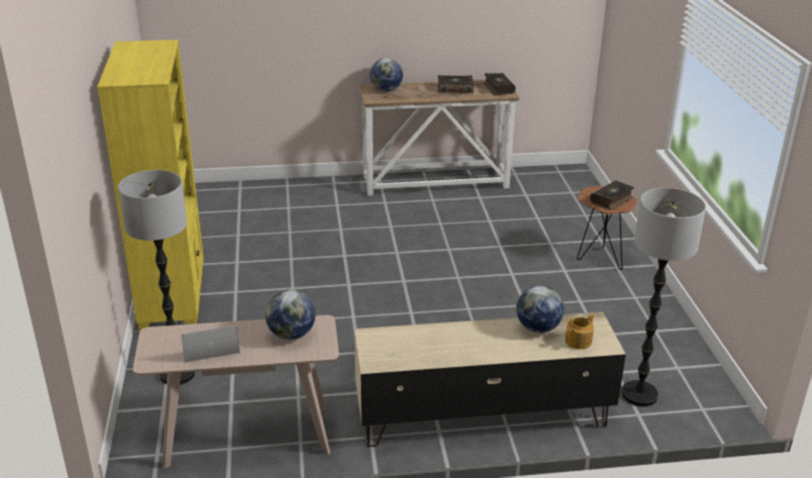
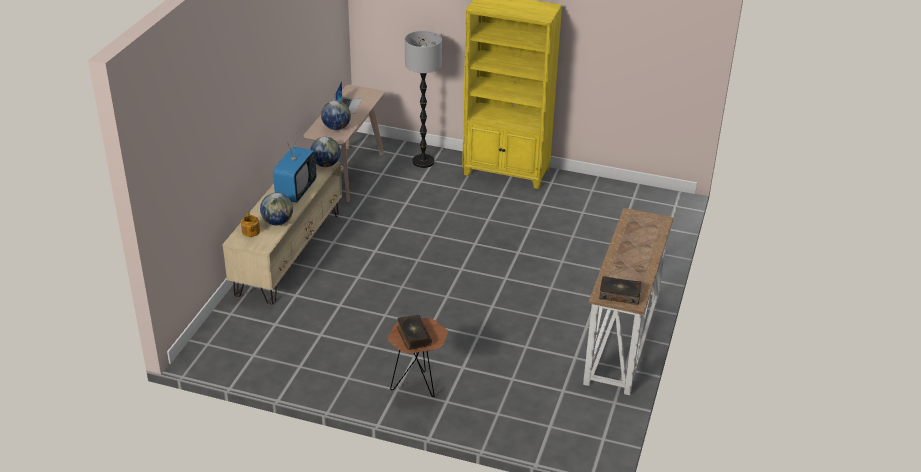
camera: 115 degrees right, 5 degrees up
(386, 90) = (650, 227): globe -> globe (326, 164)
(455, 89) = (633, 268): book -> none
(456, 340) = (296, 190): none -> television
(639, 395) = (246, 323): floor lamp -> none

